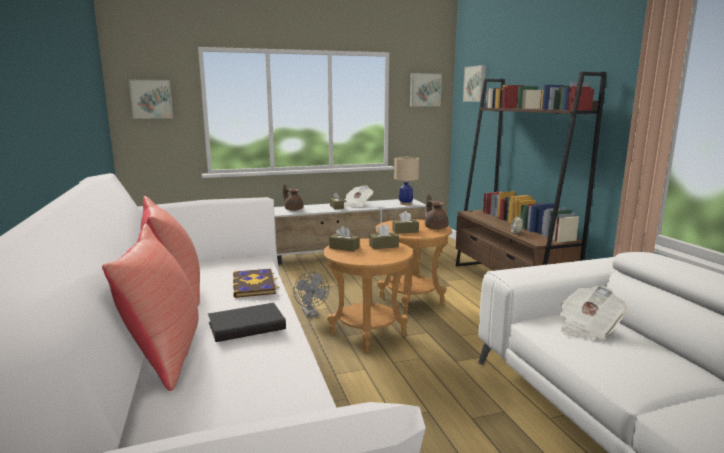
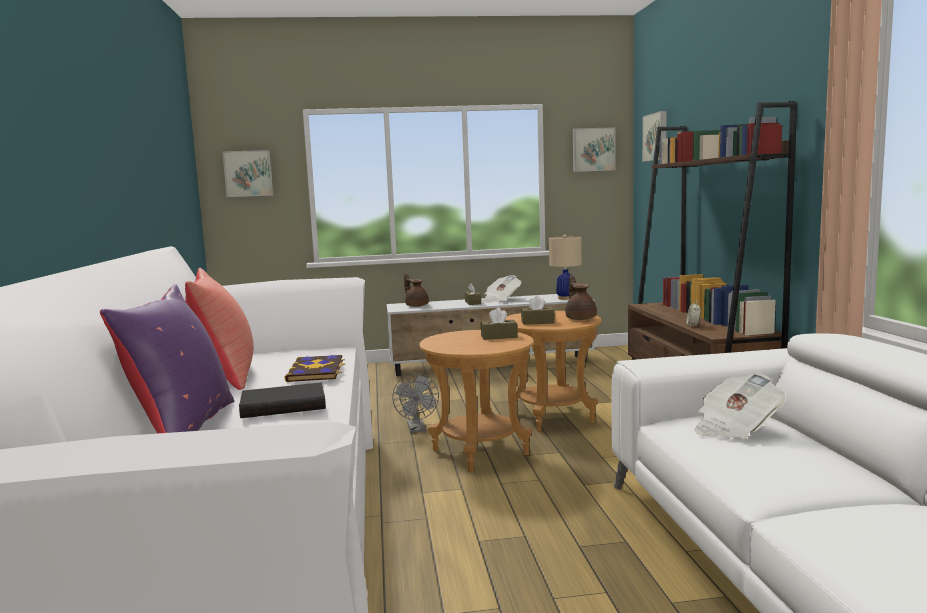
camera: 10 degrees right, 5 degrees down
(165, 353) = (183, 428): red pillow -> purple pillow
(344, 248) = (448, 338): brown tissue box -> none

